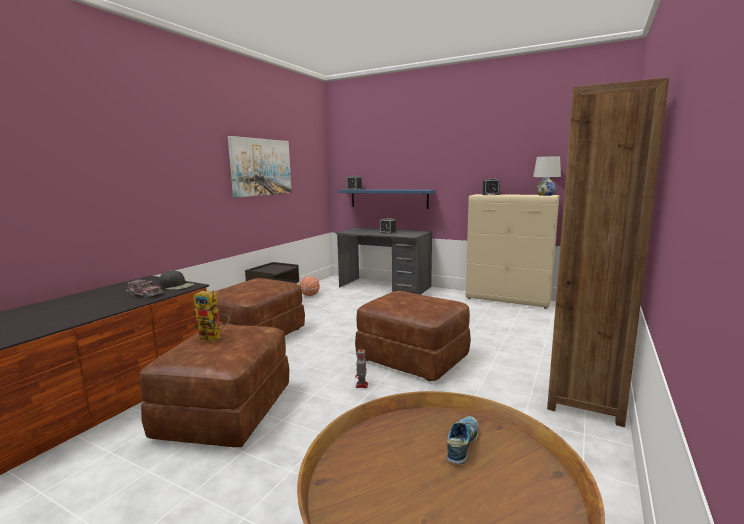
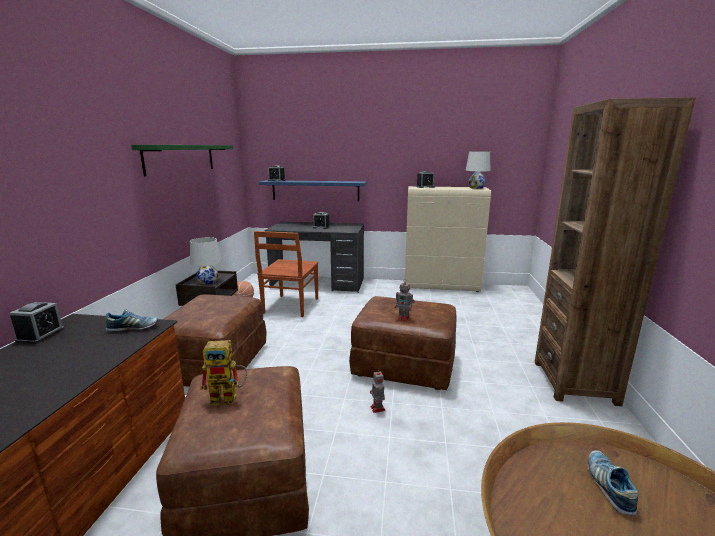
camera: 20 degrees left, 5 degrees up
(121, 284) = (40, 335): none -> alarm clock
(145, 295) = (98, 350): toy truck -> none
(177, 286) = (133, 328): black cap -> shoe
(261, 167) = (181, 158): picture -> green shelf
(271, 270) = (208, 281): none -> white table lamp
(346, 302) = (290, 306): none -> brown chair
(403, 307) = (404, 318): none -> toy robot

